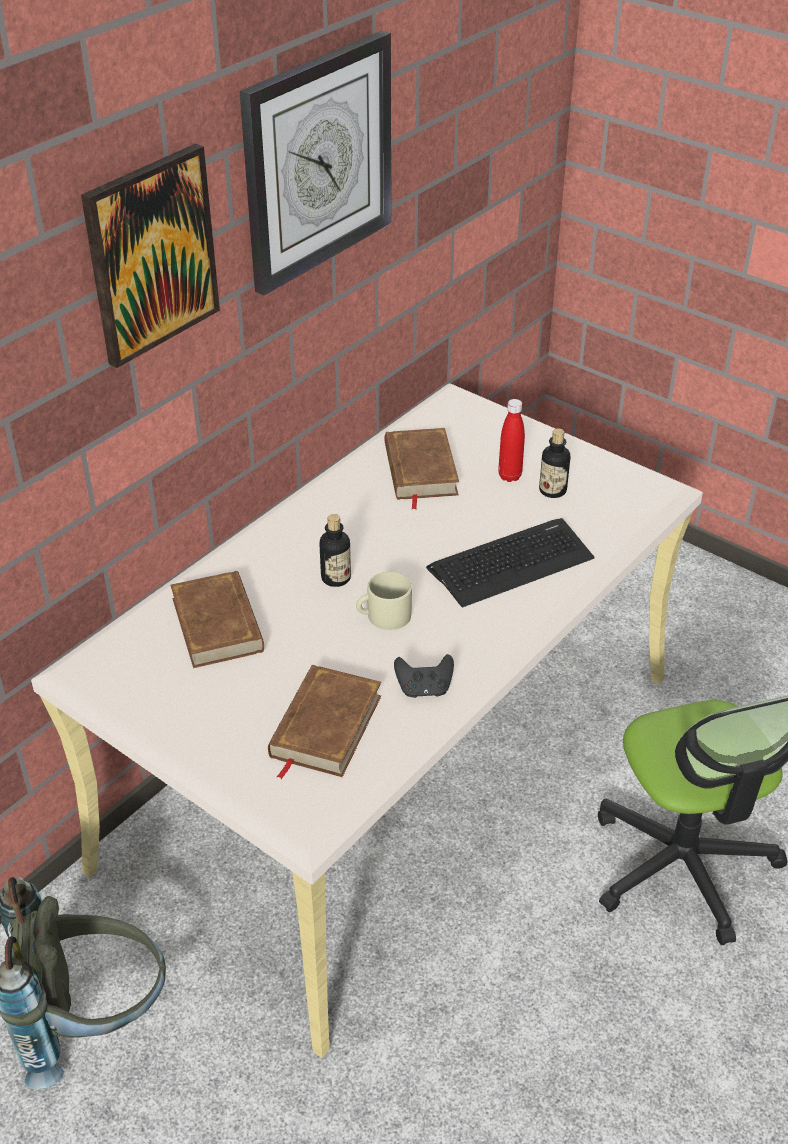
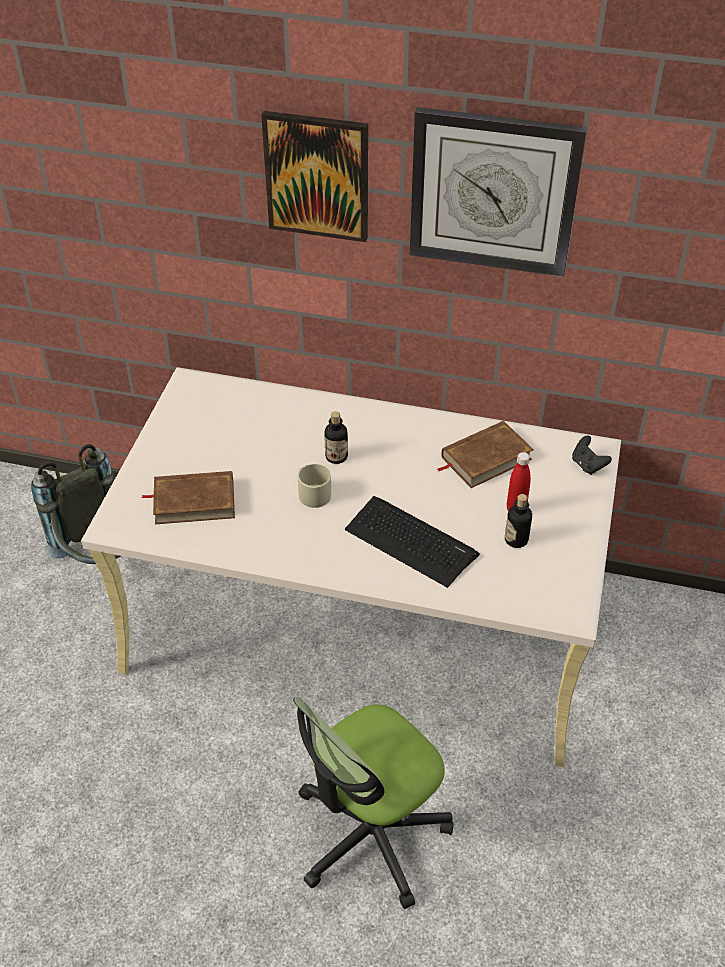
camera: 65 degrees right, 5 degrees up
(218, 624) = (259, 420): brown book -> none
(424, 689) = (252, 537): black game controller -> black game controller (587, 465)

